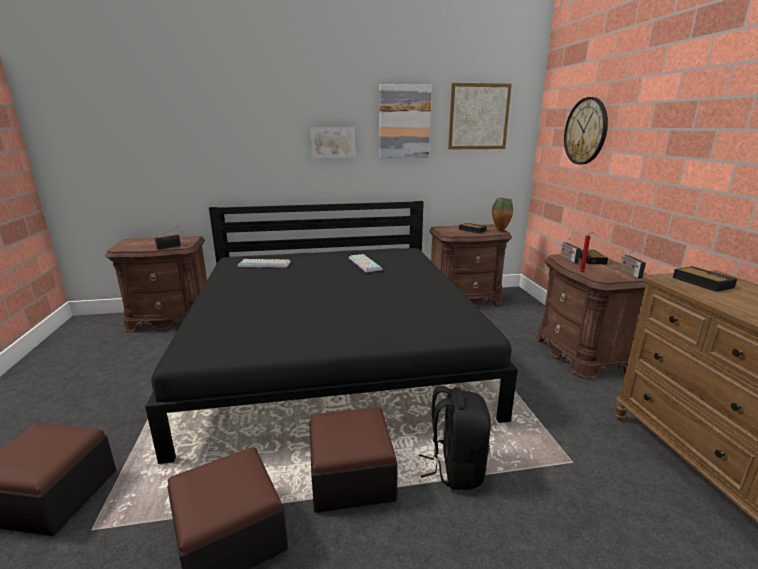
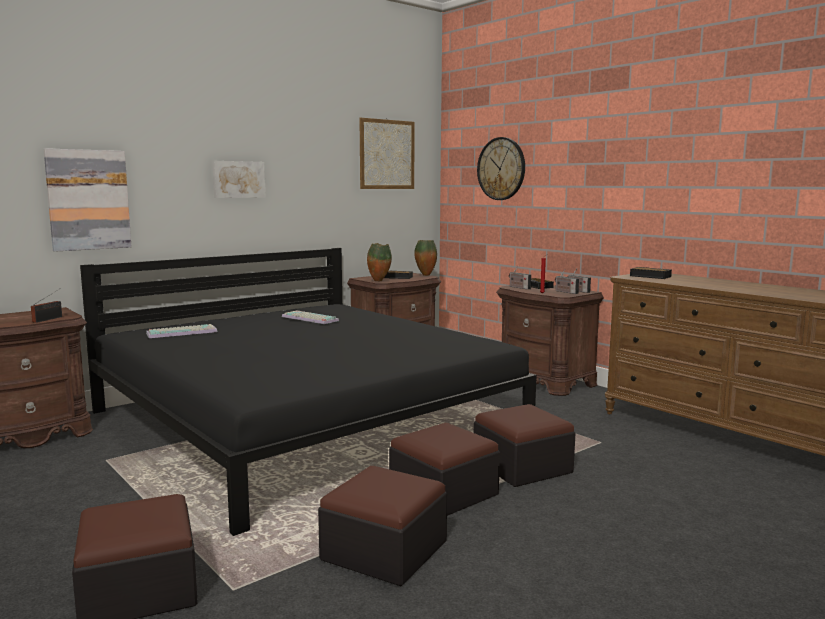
camera: 30 degrees left, 10 degrees down
(404, 122) = (315, 157): picture -> picture (88, 200)
(449, 233) = (379, 281): none -> vase
(455, 468) = (522, 466): black backpack -> ottoman
(612, 273) = (565, 292): none -> radio

